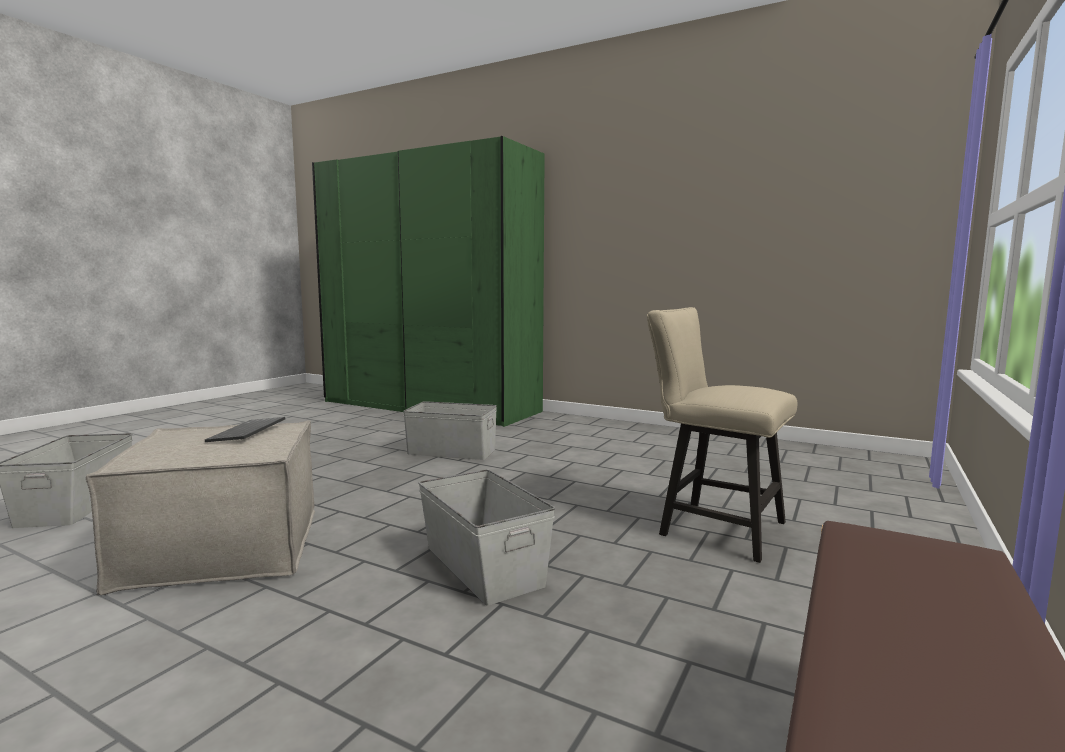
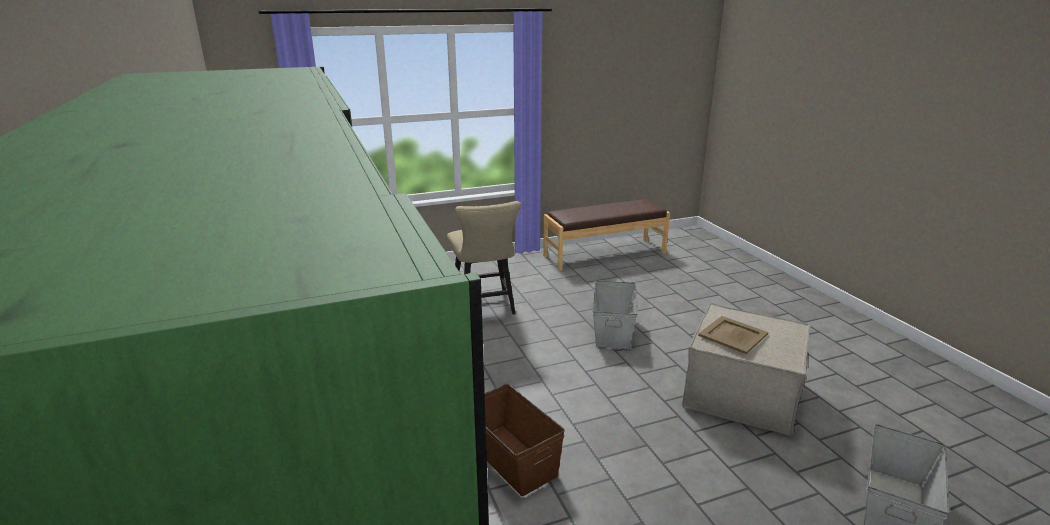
camera: 140 degrees left, 15 degrees up
(248, 432) = (732, 334): keyboard -> beige tray
(451, 451) = (511, 459): grey storage box -> brown storage box

